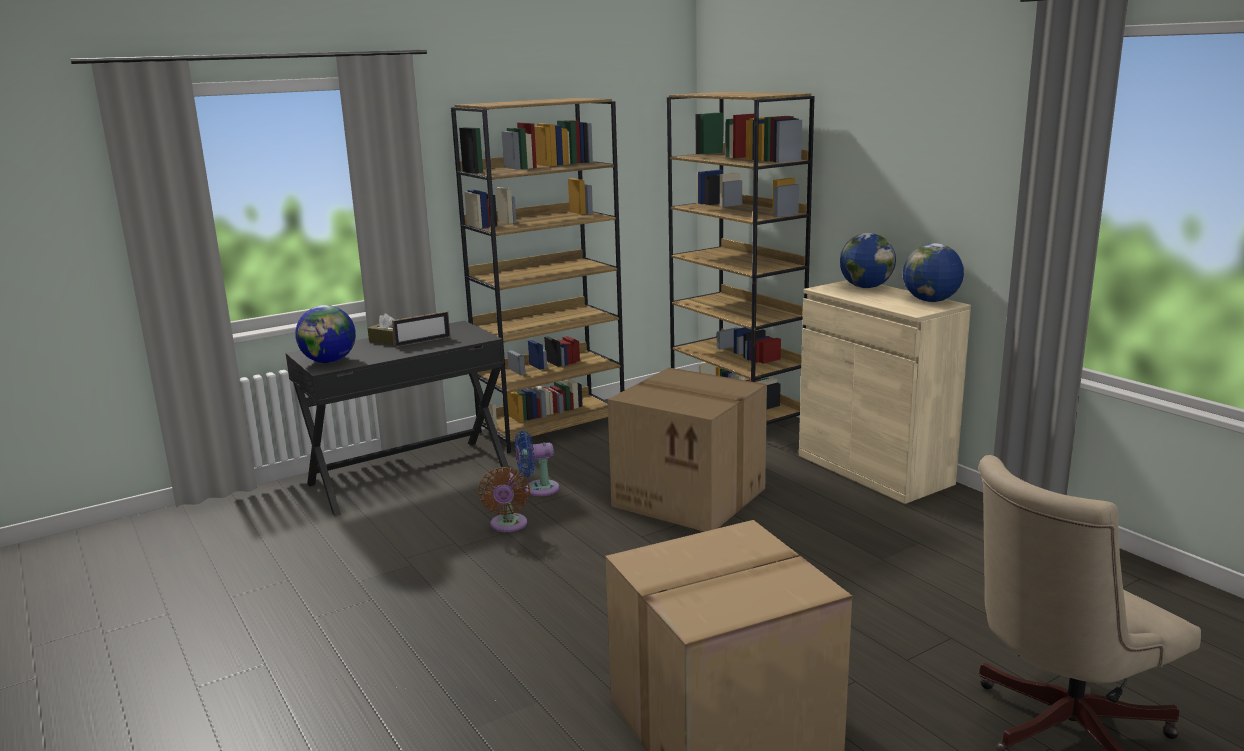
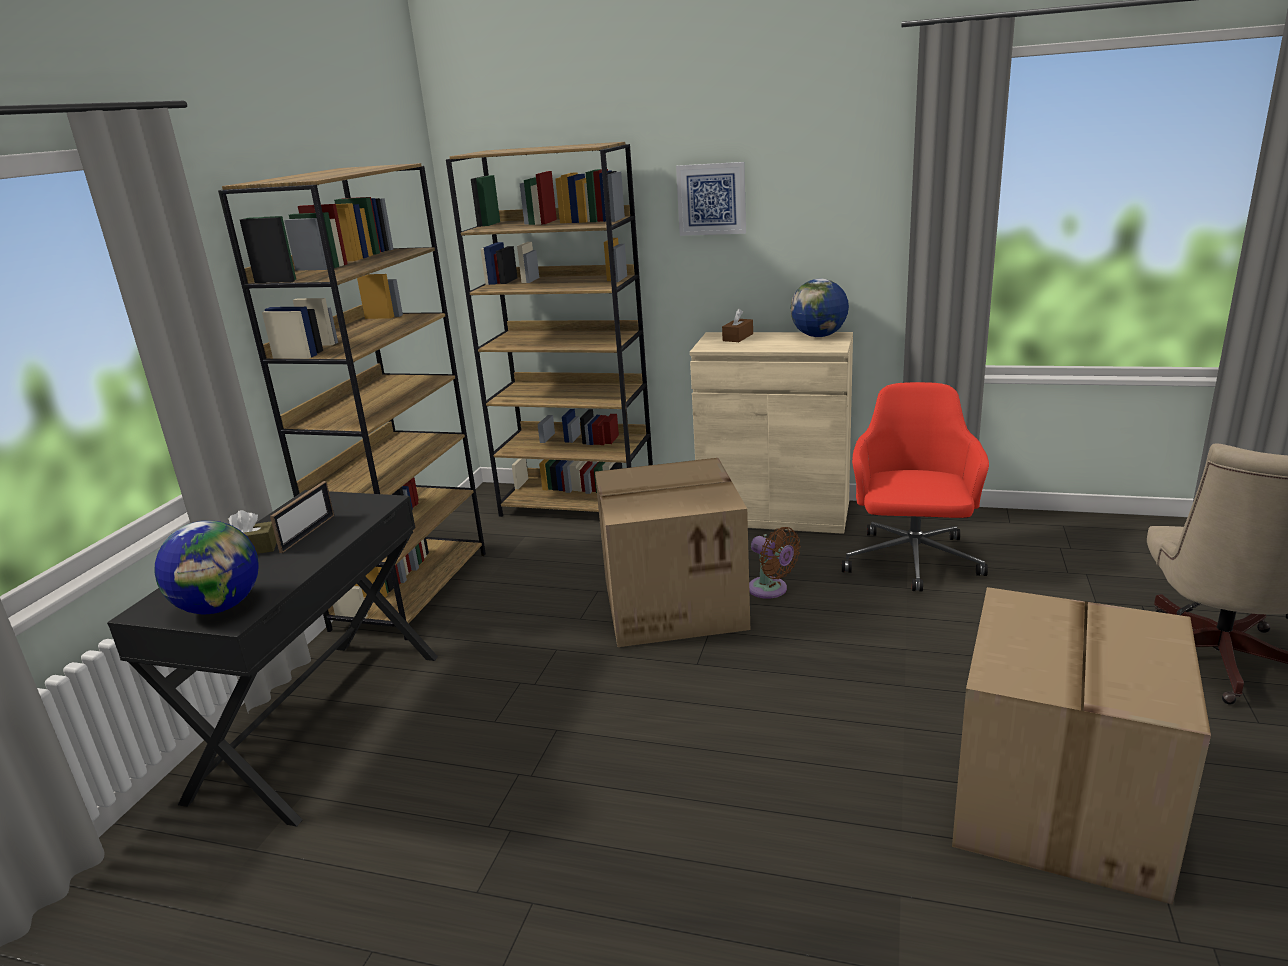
camera: 40 degrees left, 5 degrees up
(508, 525) = (546, 722): brown fan -> brown fan (771, 590)
(537, 489) = (510, 665): blue fan -> none
(866, 287) = (738, 337): globe -> brown tissue box
(872, 153) = (711, 199): none -> picture
(923, 545) = (912, 562): none -> red office chair

